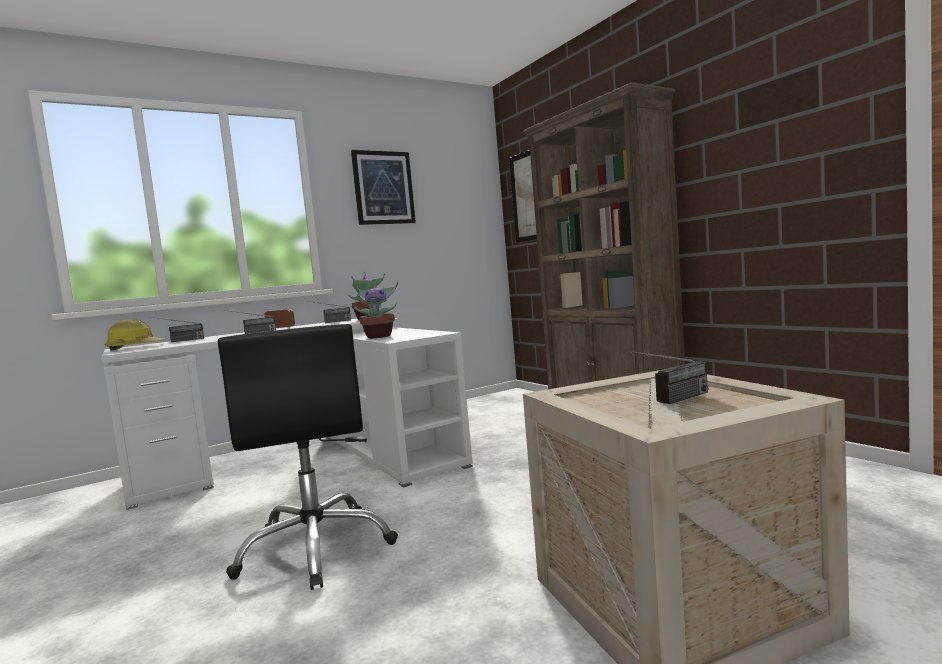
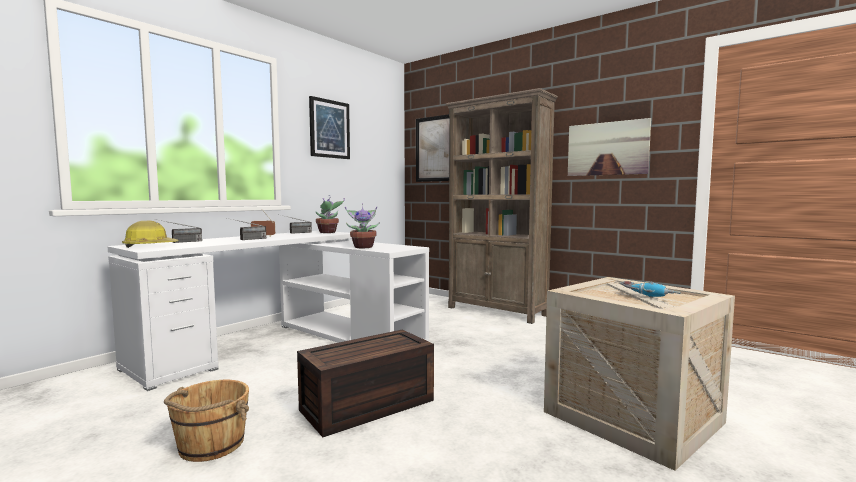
camera: 20 degrees left, 0 degrees up
(115, 581) = (210, 445): none -> brown bucket
(316, 548) = (367, 406): black office chair -> brown storage box
(673, 400) = (648, 295): radio -> power drill
(754, 158) = (607, 148): none -> picture

